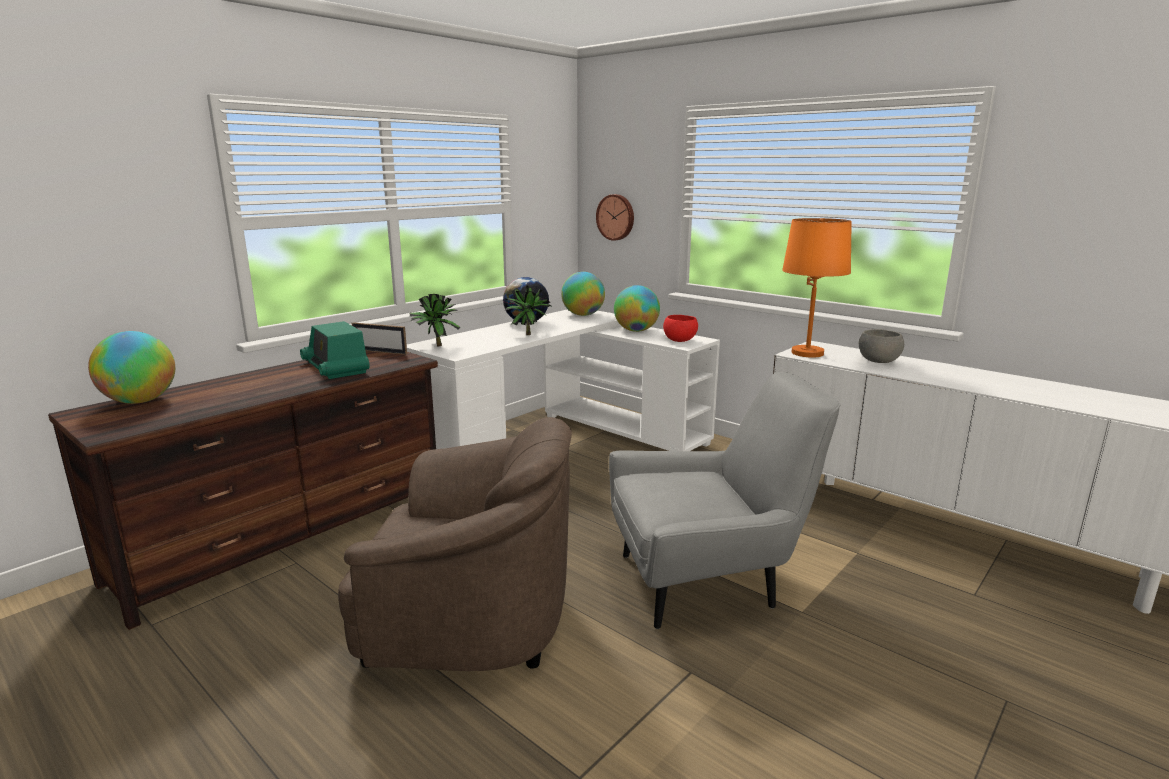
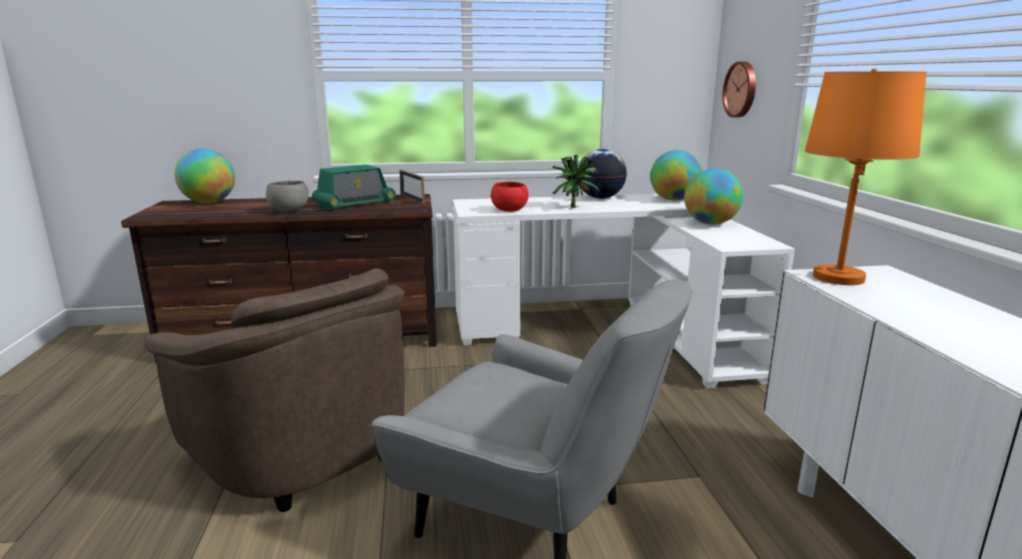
camera: 40 degrees right, 0 degrees up
(336, 368) = (354, 204): radio -> radio turned 135 degrees counterclockwise
(435, 346) = (475, 203): potted plant -> none
(679, 340) = (737, 241): red bowl -> red bowl (510, 210)
(878, 361) = (935, 310): grey bowl -> grey bowl (288, 211)

